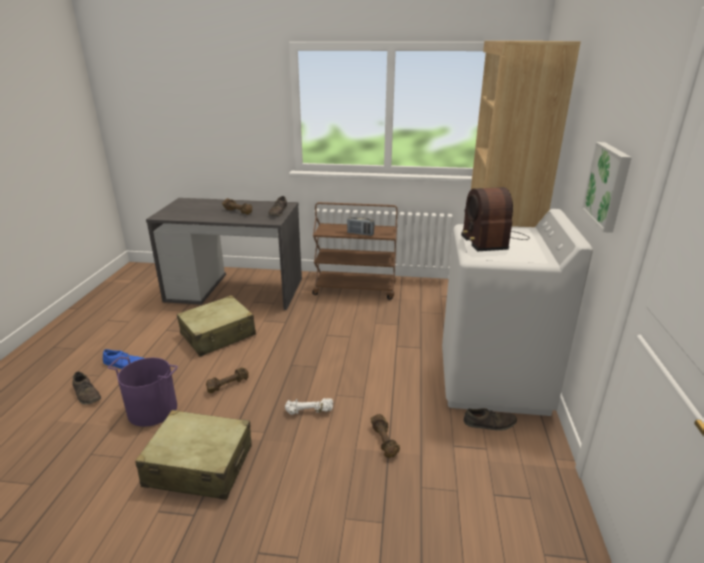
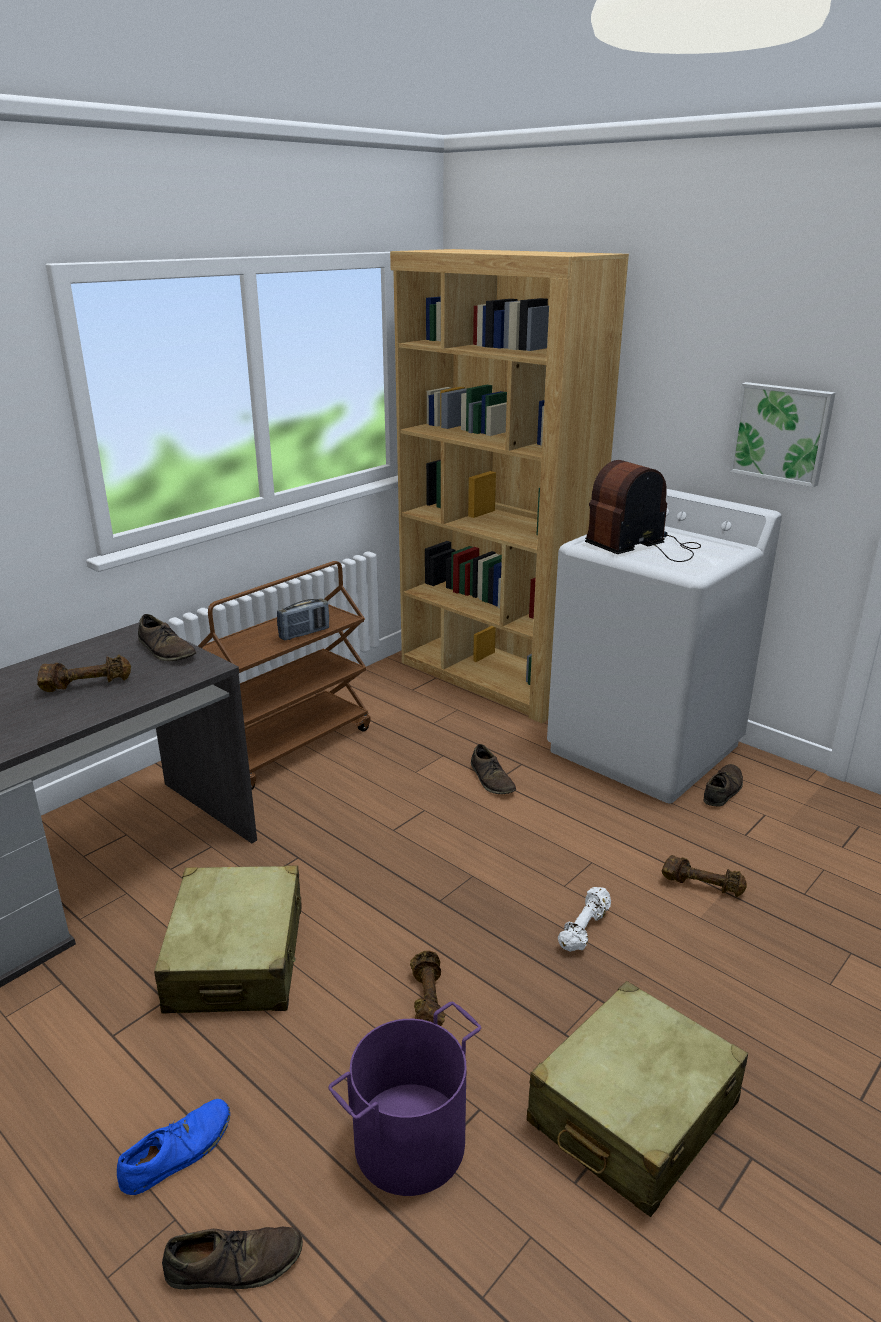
camera: 55 degrees left, 0 degrees up
(396, 344) = (492, 779): none -> brown shoe
(491, 240) = (645, 546): radio -> radio turned 120 degrees clockwise

